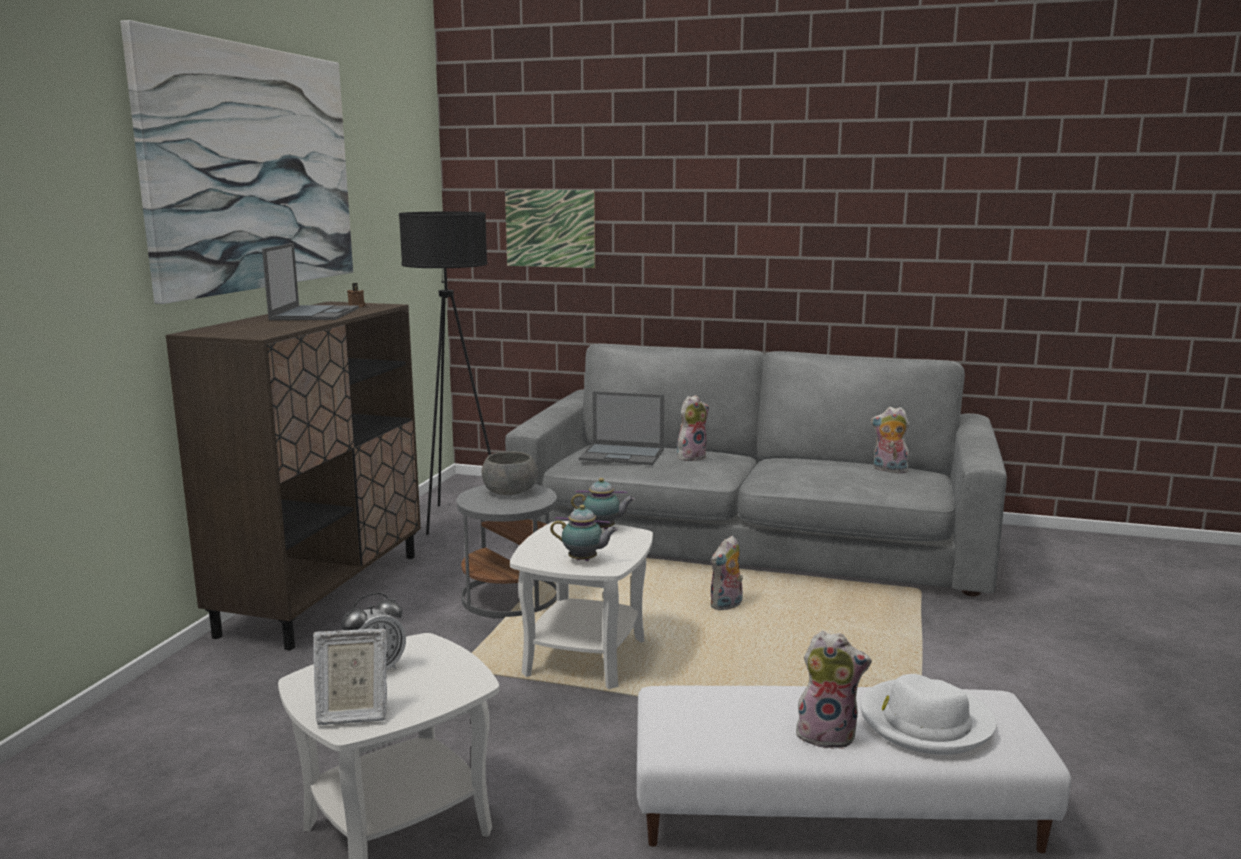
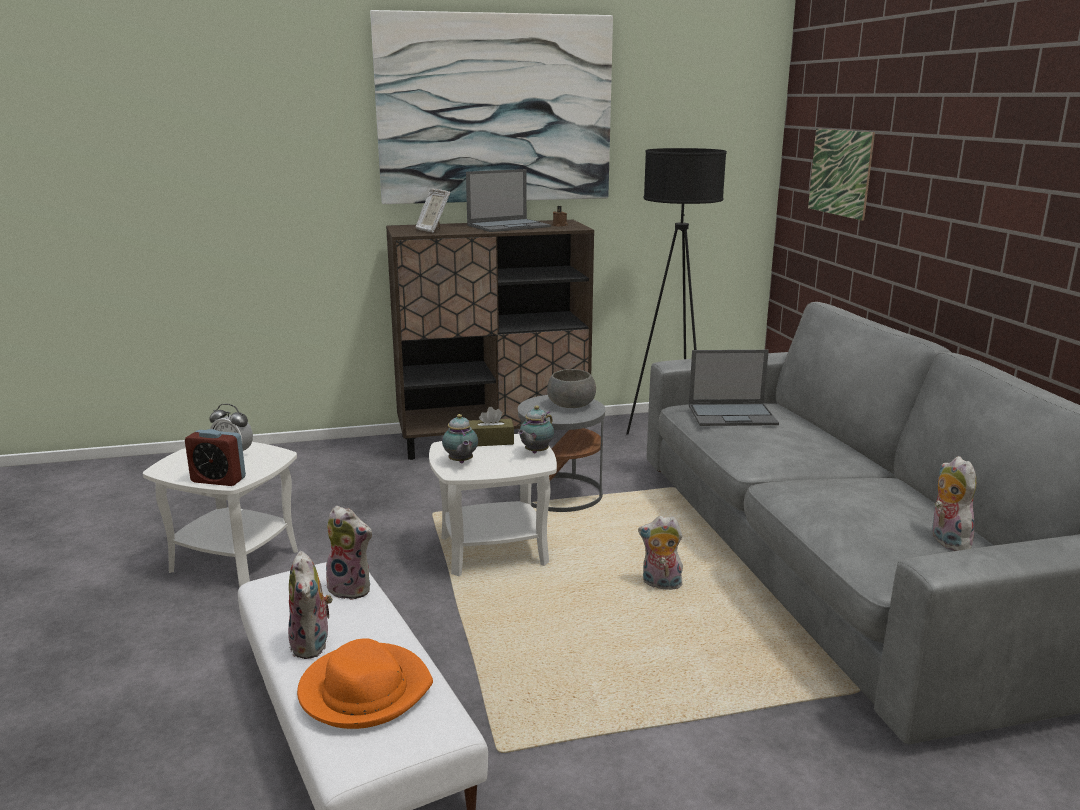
camera: 60 degrees right, 5 degrees up
(352, 713) = (178, 465): picture frame -> picture frame (433, 230)
(453, 690) = (218, 480): none -> alarm clock
(548, 539) = (491, 441): none -> brown tissue box
(603, 529) = (535, 452): teapot -> teapot turned 60 degrees clockwise
(623, 455) = (733, 415): laptop -> laptop turned 75 degrees counterclockwise
(691, 457) = (786, 440): plush toy -> plush toy (352, 588)
(925, 721) = (364, 690): white hat -> orange hat

